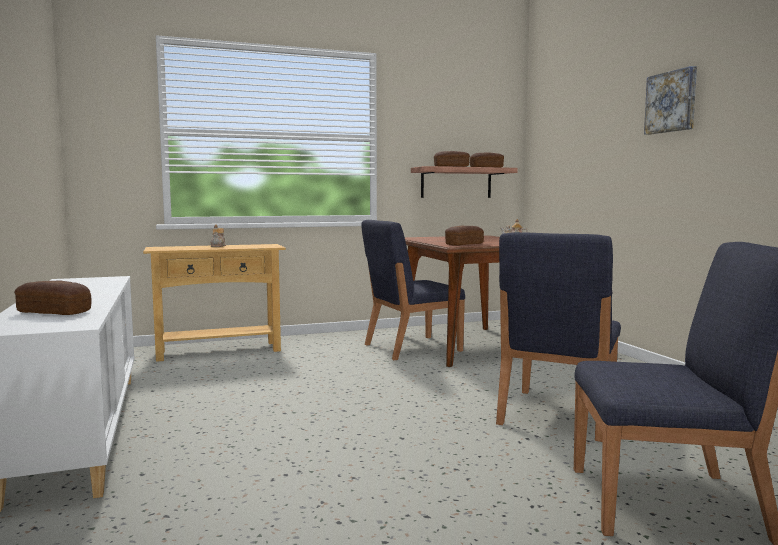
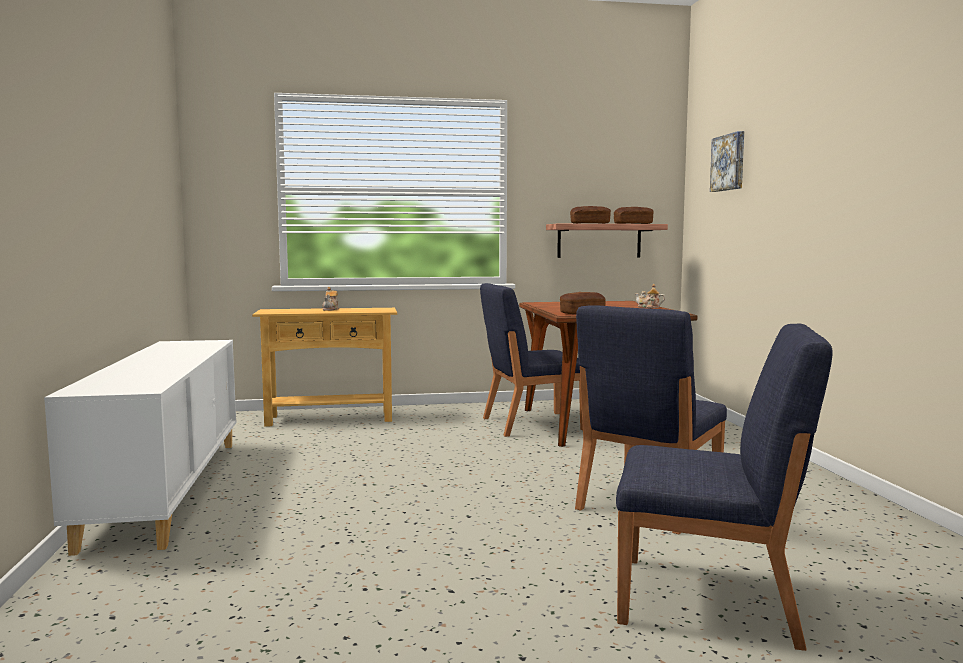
camera: 10 degrees right, 0 degrees up
(54, 312) = (135, 375): bread -> none
(672, 102) = (820, 153): picture -> picture (729, 162)

